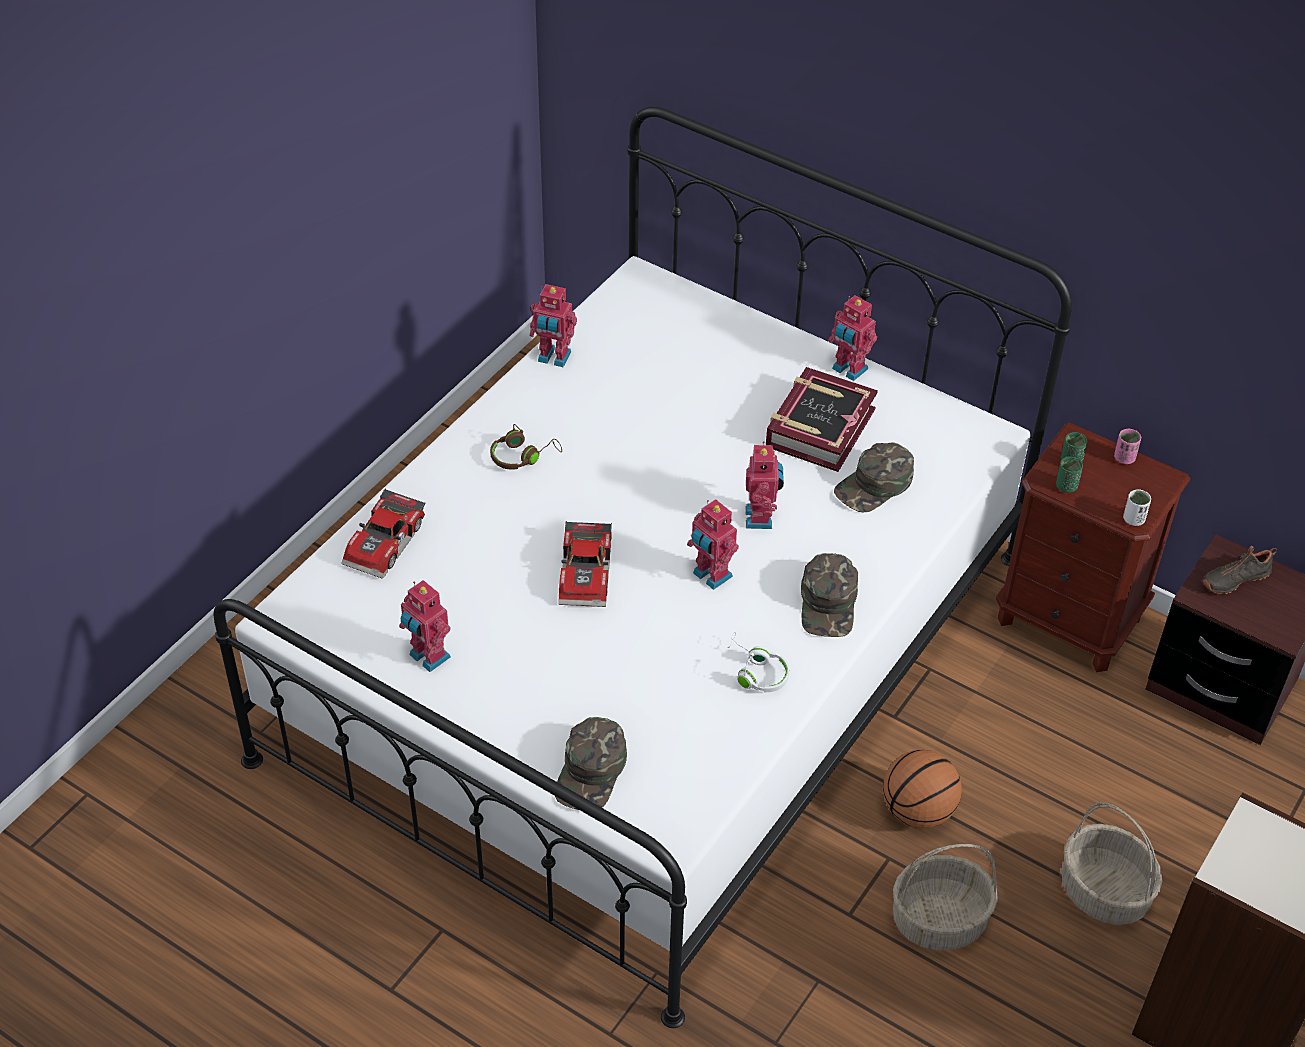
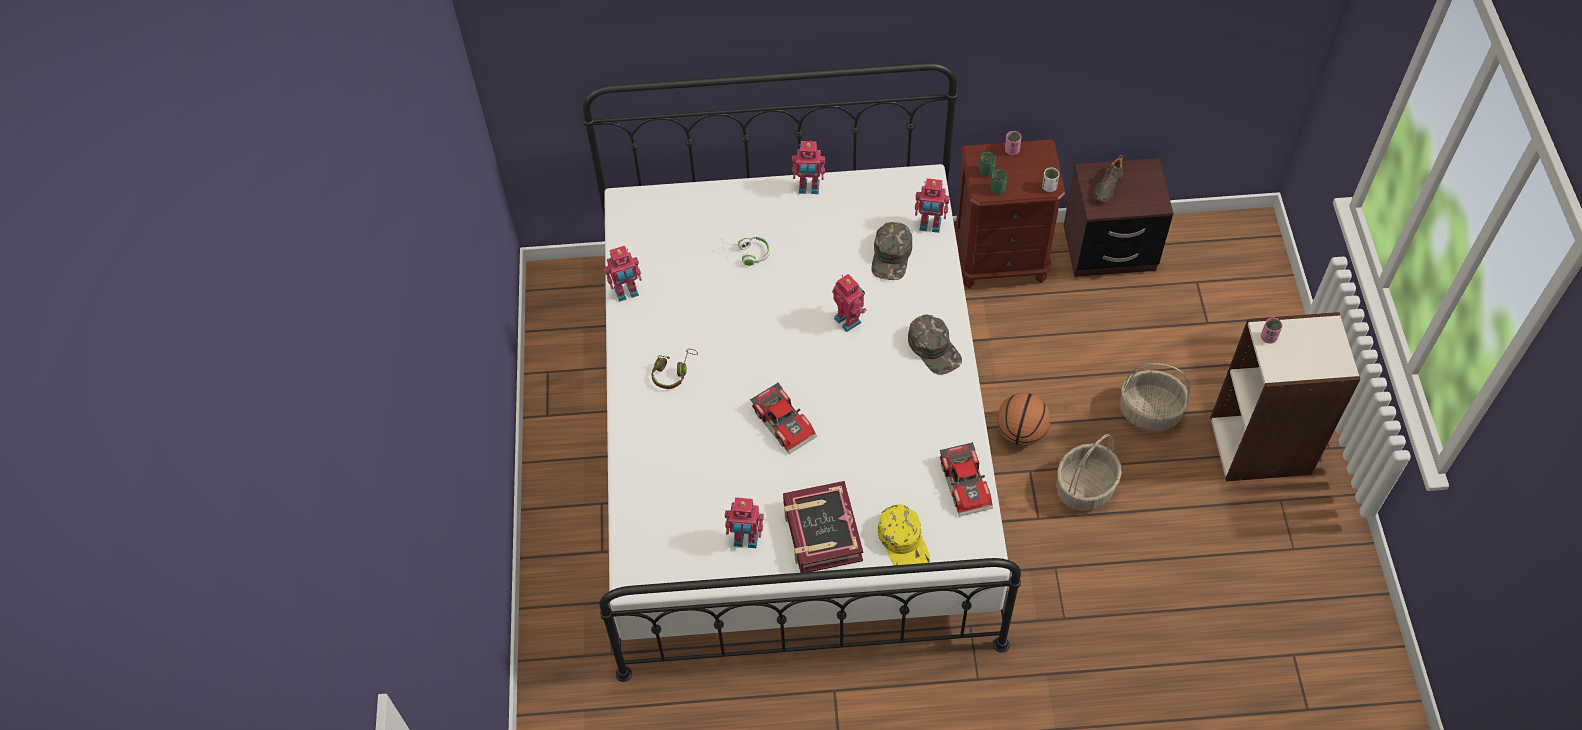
camera: 35 degrees left, 10 degrees up
(387, 543) = (649, 485): toy car -> toy car (967, 483)
(591, 771) = (904, 542): green cap -> yellow cap
(710, 576) = (855, 376): toy robot -> toy robot (930, 226)
(755, 671) = (934, 418): white headphones -> white headphones (747, 253)
(819, 428) = (827, 238): book -> book (821, 532)
(1250, 830) = (1268, 337): none -> pink cup

